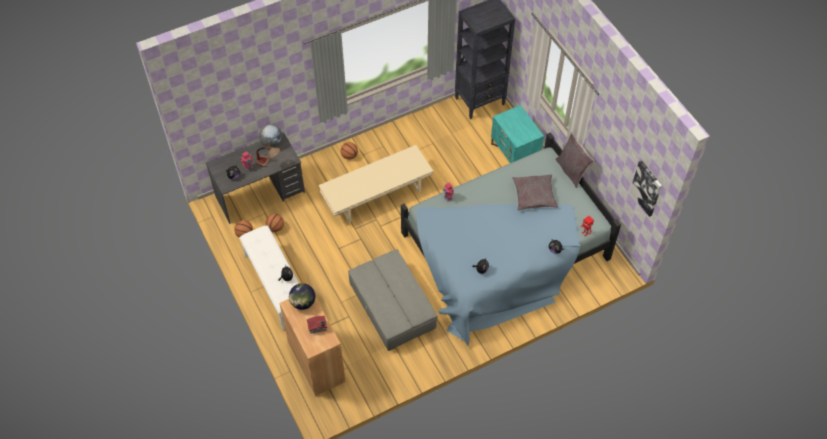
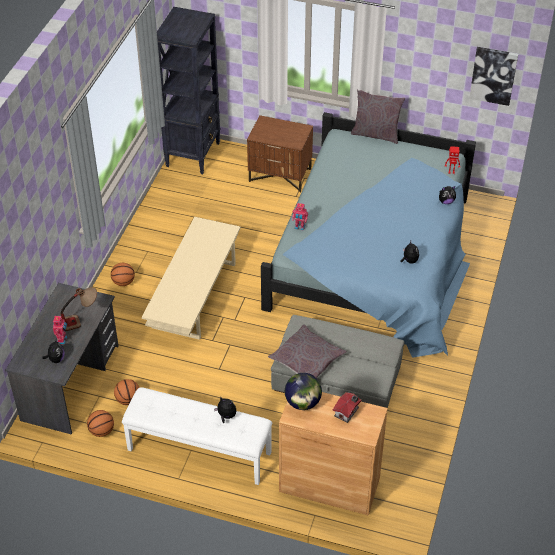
camera: 45 degrees left, 10 degrees down
(272, 143) = (59, 300): globe -> none
(515, 154) = (280, 175): turquoise nightstand -> brown nightstand
(534, 195) = (371, 173): grey pillow -> grey pillow (307, 359)

